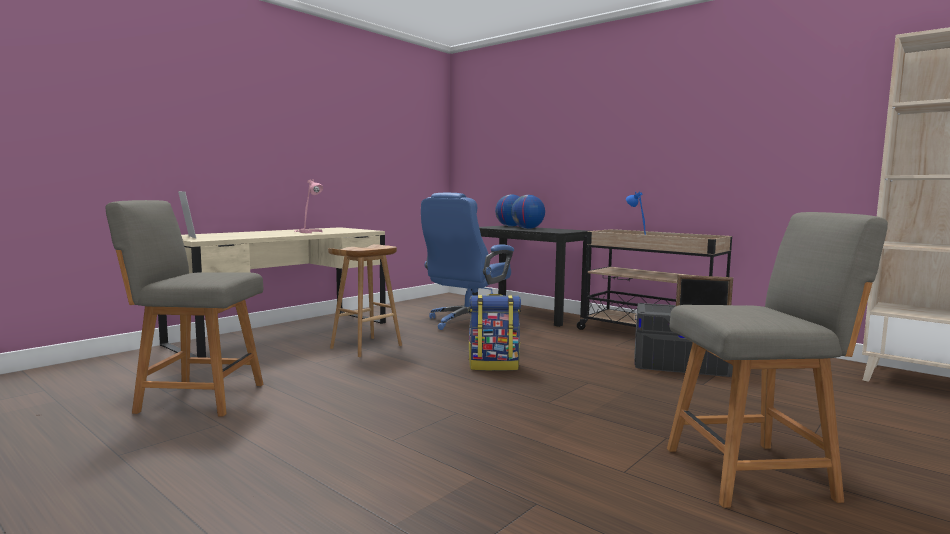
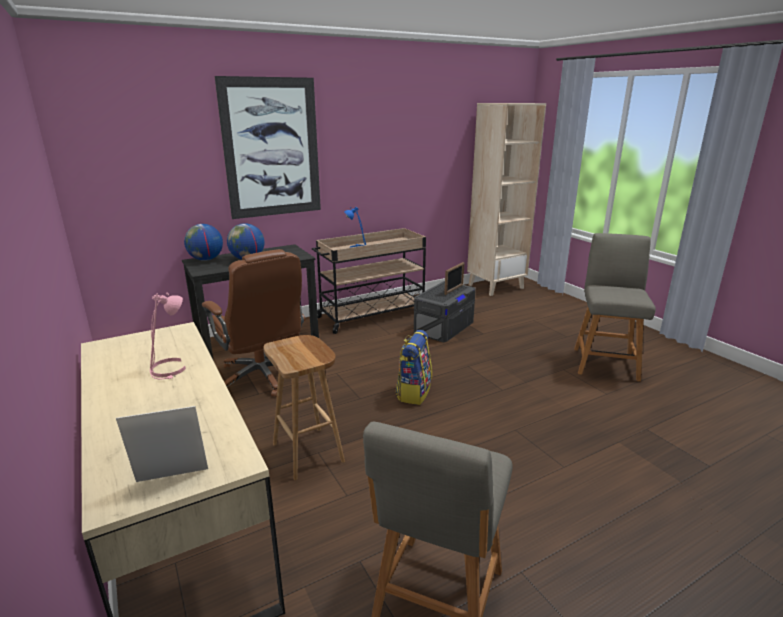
camera: 70 degrees left, 15 degrees up
(466, 322) = (262, 377): blue office chair -> brown office chair
(585, 131) = (272, 148): none -> picture

